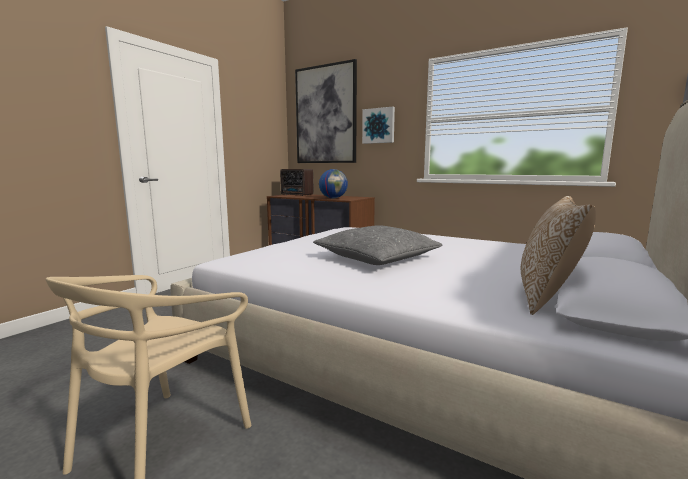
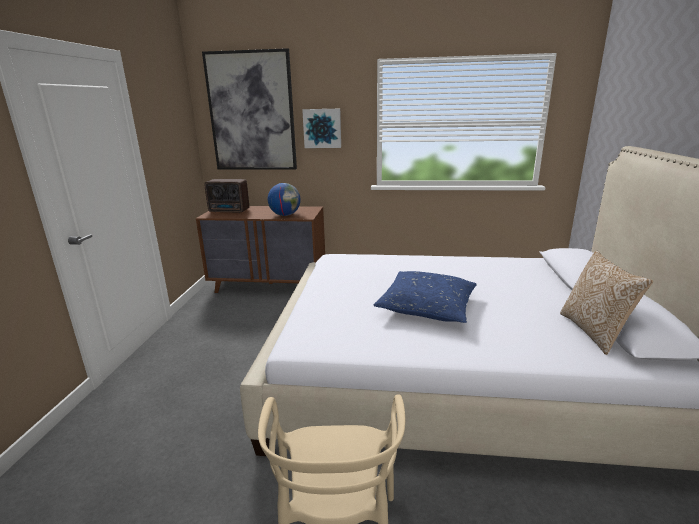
camera: 25 degrees left, 10 degrees up
(377, 257) = (427, 306): grey pillow -> blue pillow

